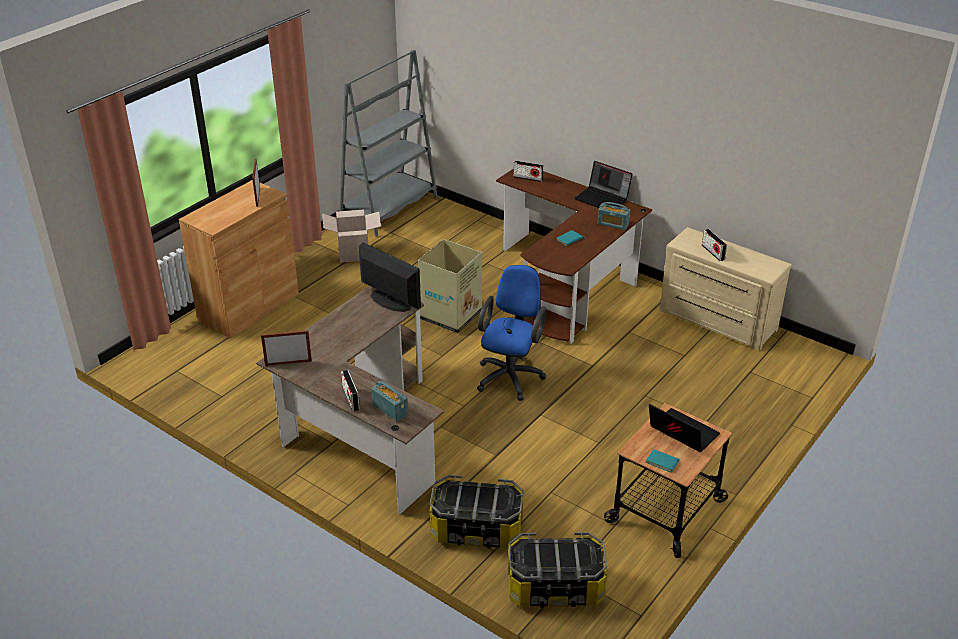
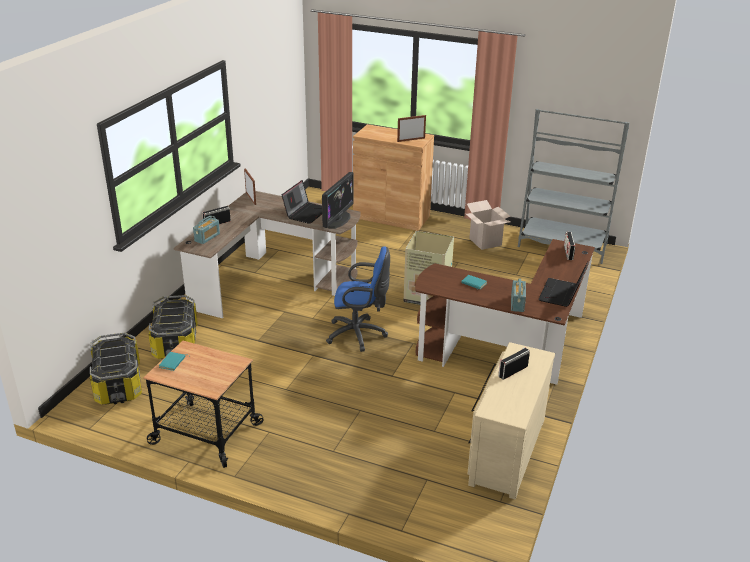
camera: 75 degrees right, 5 degrees down
(681, 433) = (210, 370): laptop -> laptop (306, 212)

